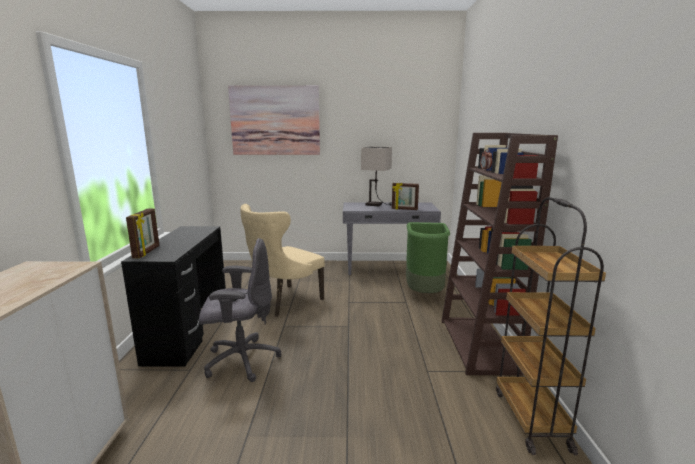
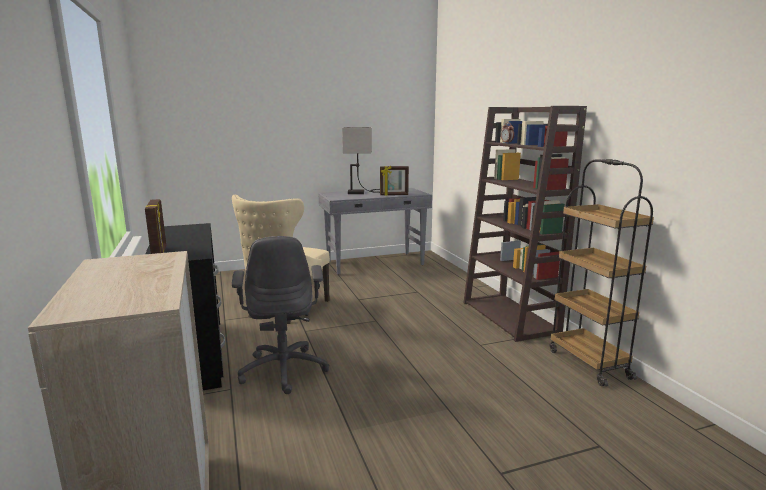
camera: 20 degrees left, 0 degrees up
(241, 360) = (284, 369): grey office chair -> grey office chair turned 105 degrees clockwise
(275, 120) = (232, 96): picture -> none
(425, 293) = (430, 282): green trash can -> none

